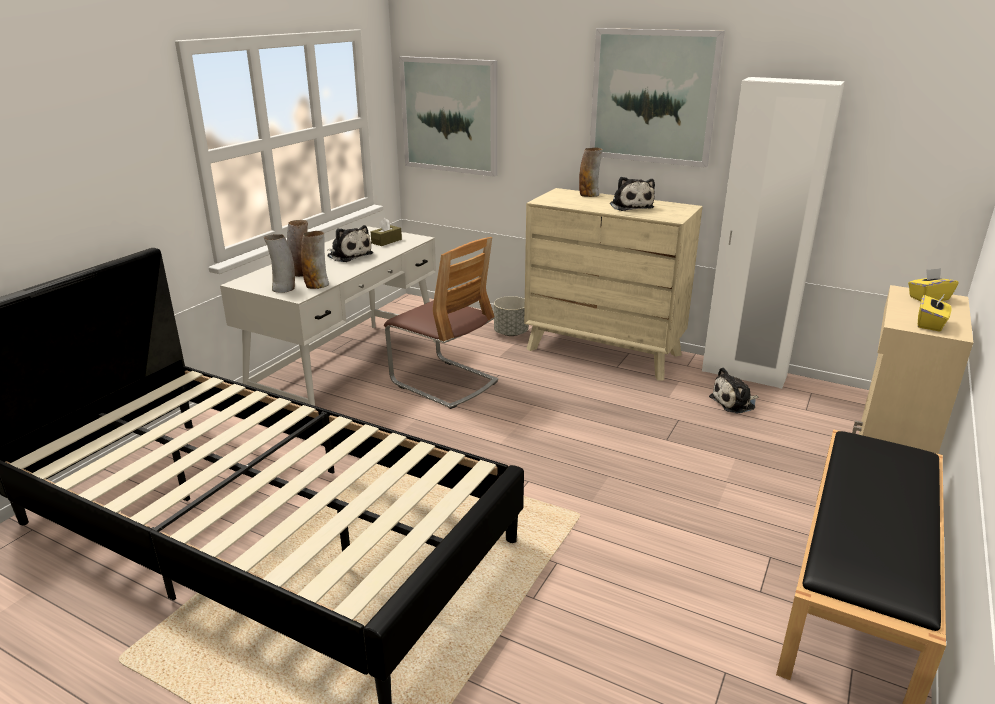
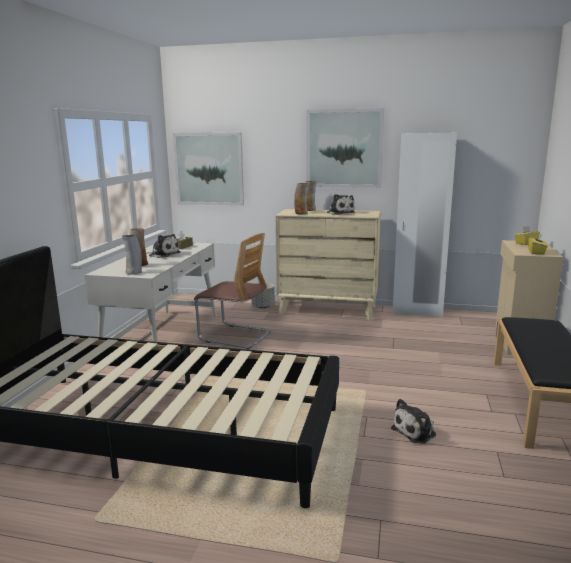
camera: 15 degrees left, 10 degrees down
(317, 285) = (156, 269): vase -> vase (301, 213)
(734, 403) = (421, 326): plush toy -> plush toy (416, 431)

